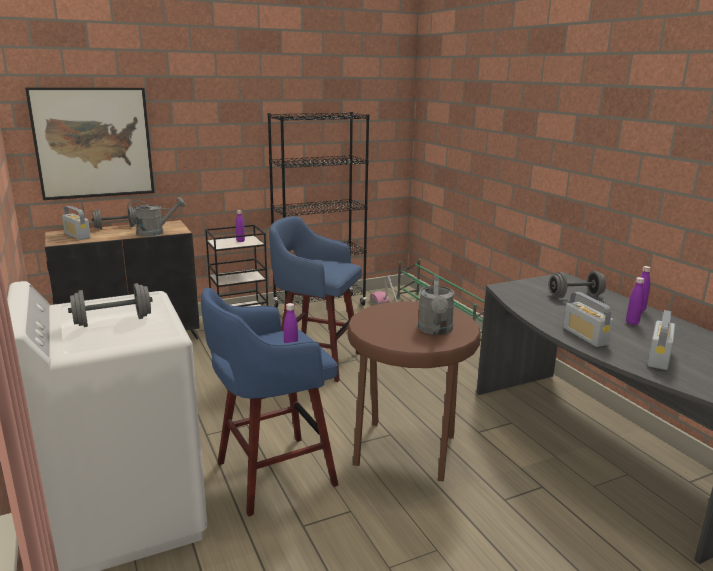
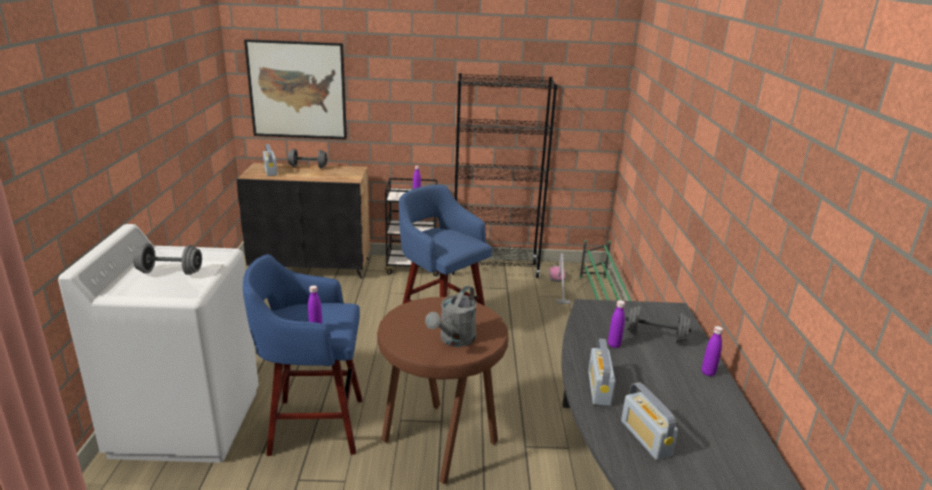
camera: 25 degrees right, 5 degrees up
(155, 232) = (331, 178): grey watering can -> none
(632, 323) = (675, 387): purple bottle -> purple bottle (614, 345)
(658, 358) = (645, 438): radio -> radio turned 75 degrees counterclockwise

